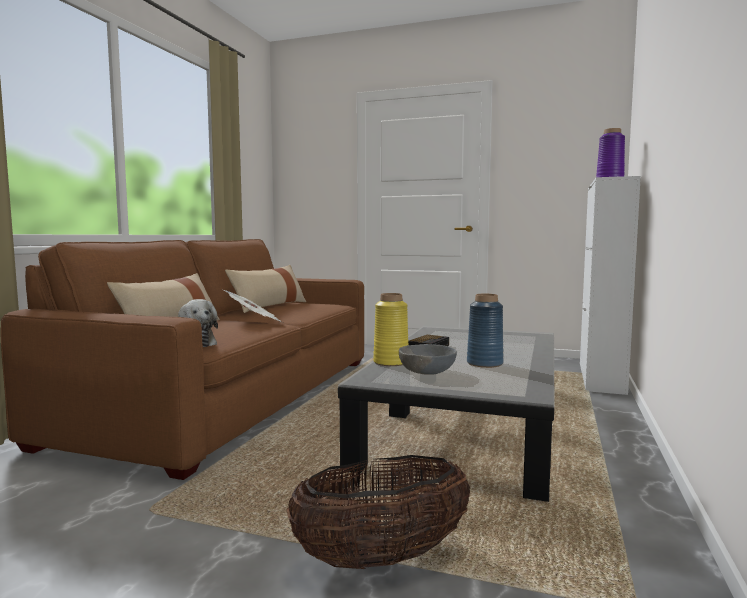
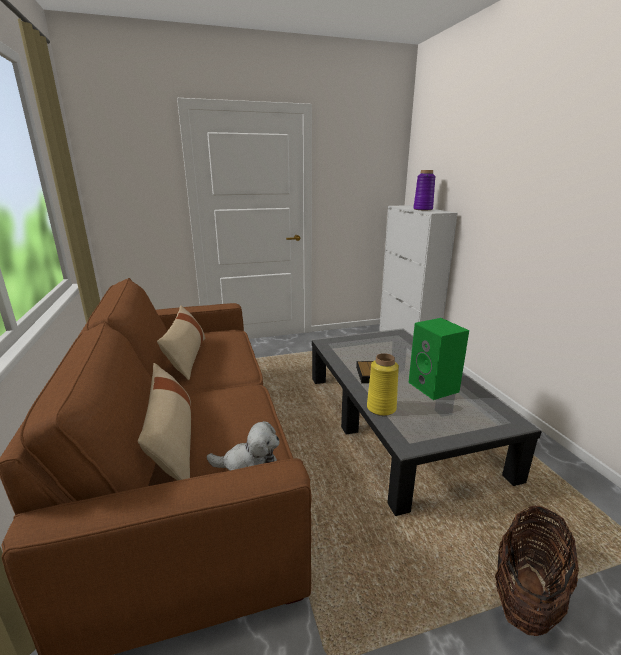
camera: 35 degrees left, 15 degrees up
(254, 322) = (226, 395): newspaper -> none
(427, 372) = (424, 414): grey bowl -> none
(485, 363) = (434, 387): blue vase -> green speaker

